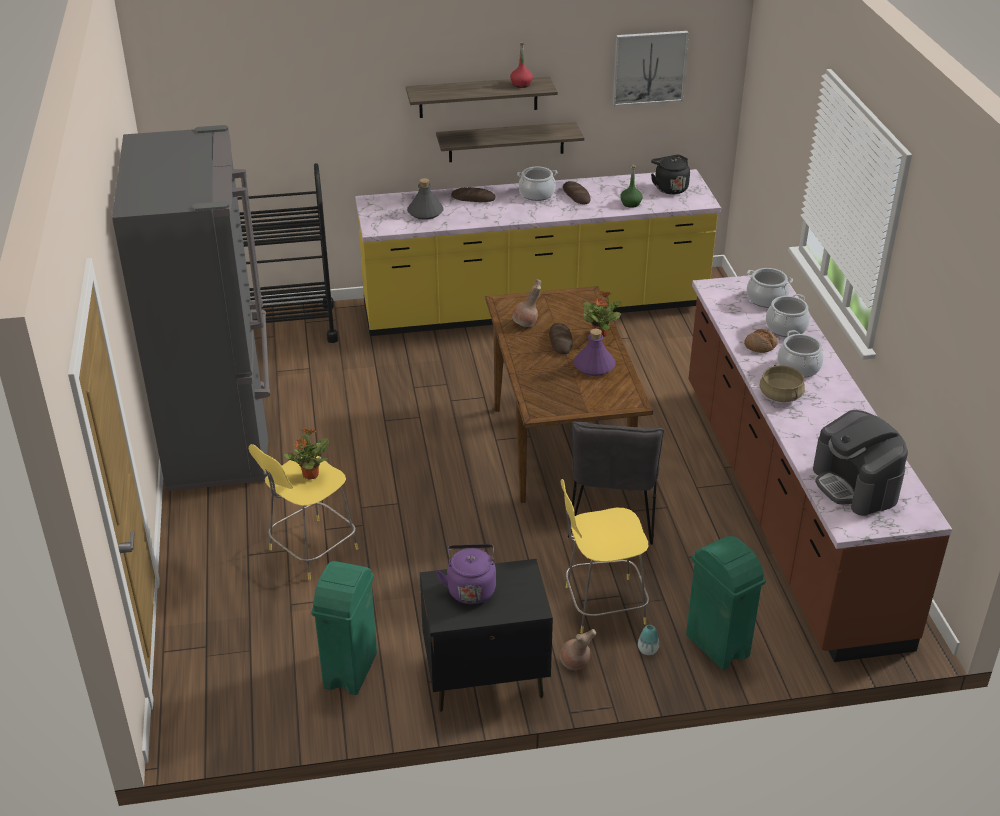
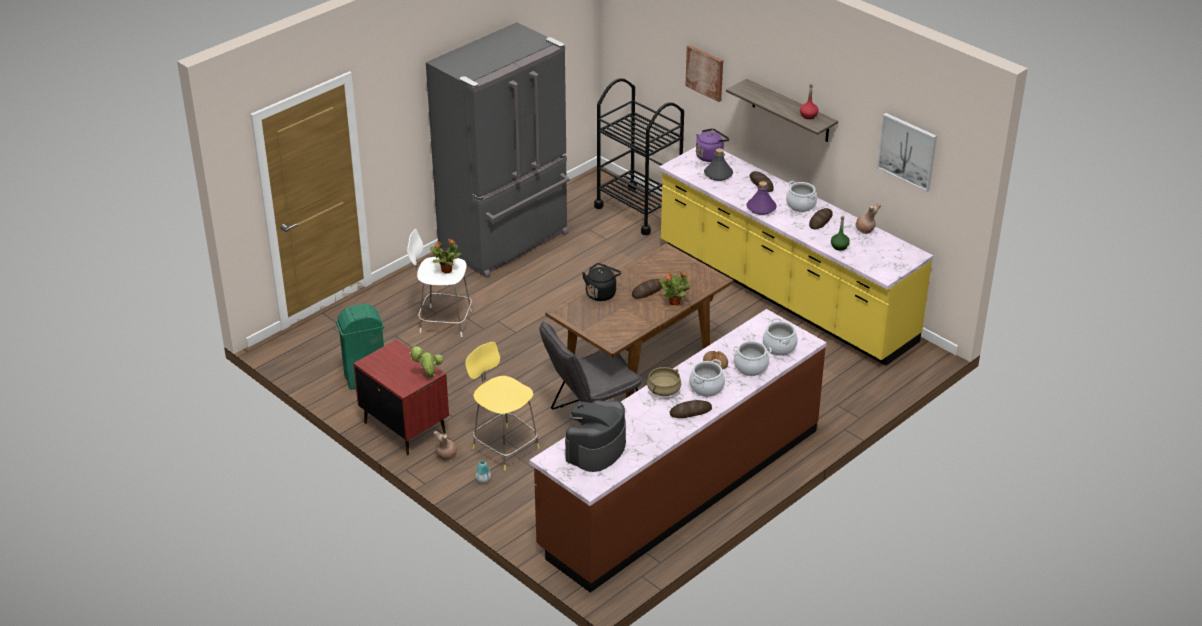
camera: 55 degrees right, 0 degrees up
(311, 550) = (443, 321): yellow stool -> white stool
(337, 108) = (705, 72): none -> picture
(470, 588) = (399, 361): purple kettle -> purple kettle (710, 156)
(484, 676) = (404, 427): black nightstand -> red nightstand
(506, 142) = (805, 156): shelf -> none
(526, 323) = (652, 270): brown vase -> brown vase (865, 230)
(529, 576) = (428, 376): none -> potted plant
(594, 366) = (635, 314): purple bottle -> purple bottle (761, 208)
(669, 188) = (886, 254): black kettle -> black kettle (601, 293)
(717, 646) = (513, 506): green trash can -> none
(834, 394) = (690, 412): none -> bread

